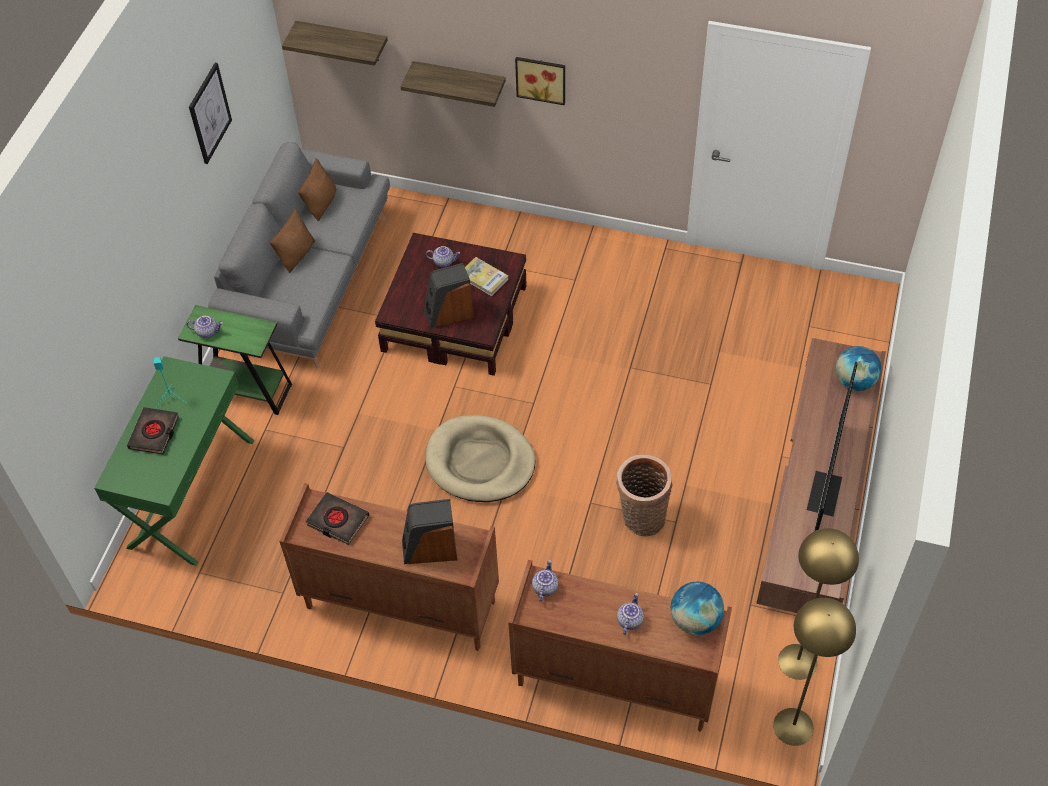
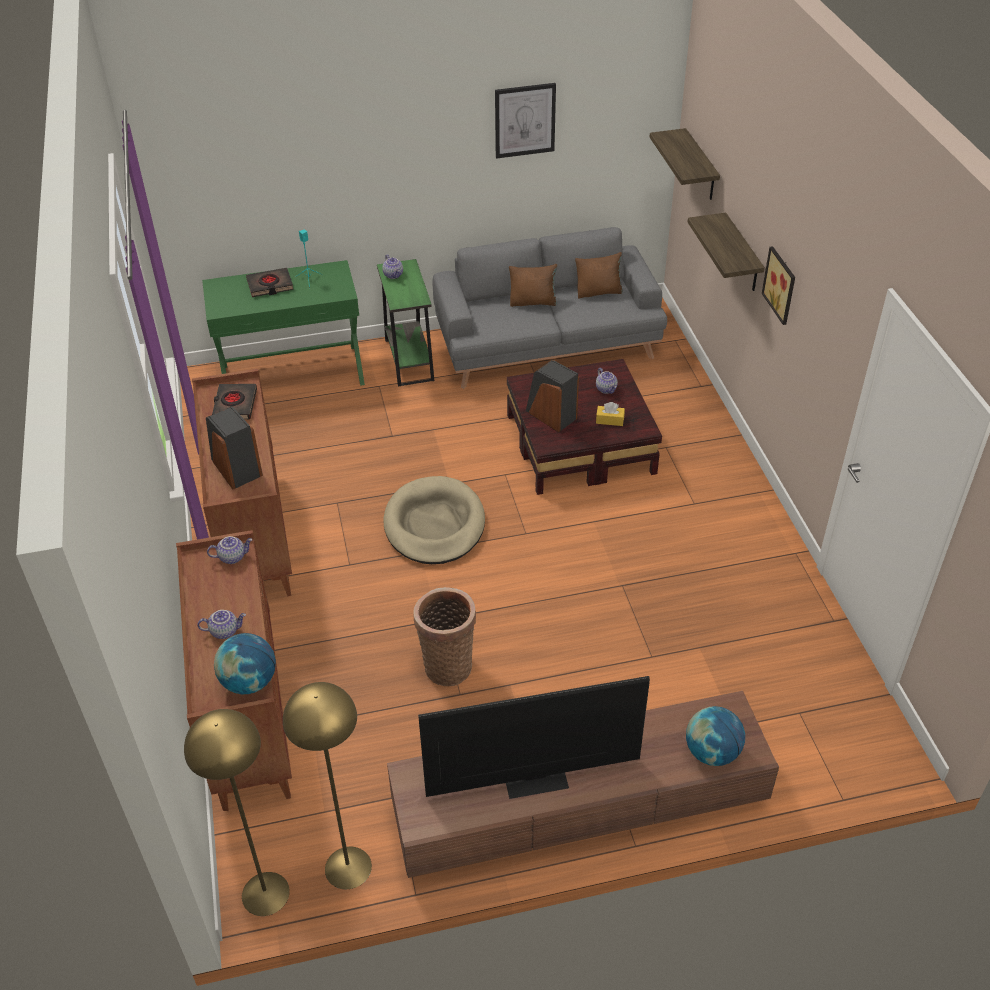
camera: 60 degrees right, 10 degrees down
(483, 278) = (610, 420): book -> yellow tissue box

